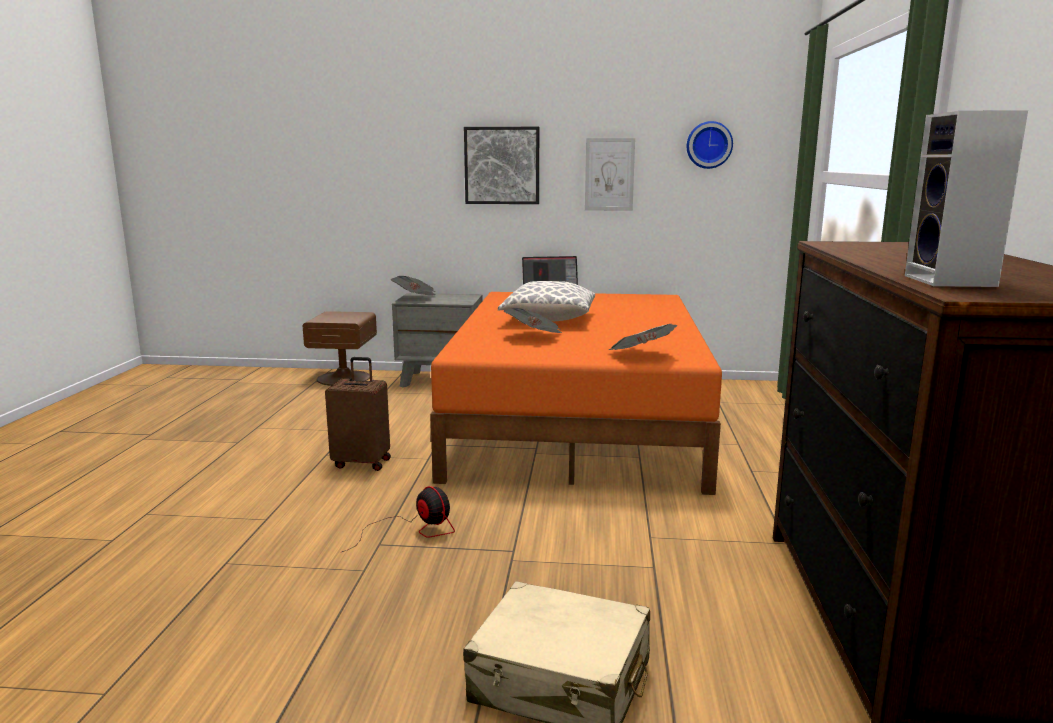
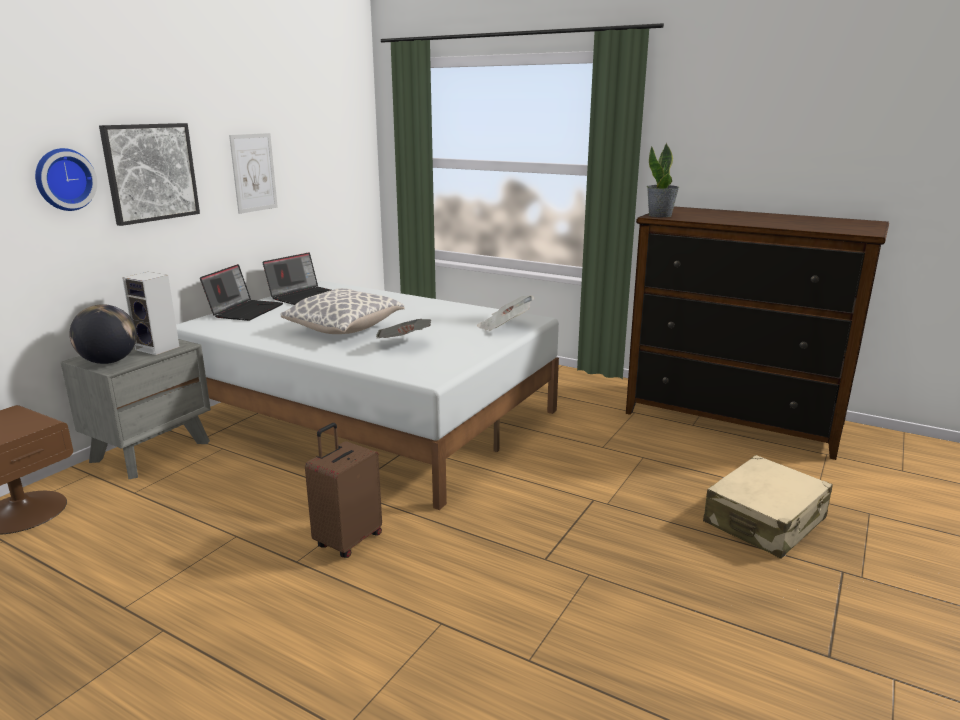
camera: 65 degrees left, 5 degrees up
(413, 530) = (530, 537): fan -> none
(416, 298) = (109, 361): newspaper -> globe
(578, 421) = (371, 416): orange bed -> white bed
(620, 298) = (304, 296): none -> laptop
(709, 145) = (321, 137): wall clock -> wall clock (63, 179)
(839, 243) = (660, 215): none -> potted plant
(953, 281) = (827, 228): speaker -> speaker (159, 348)

